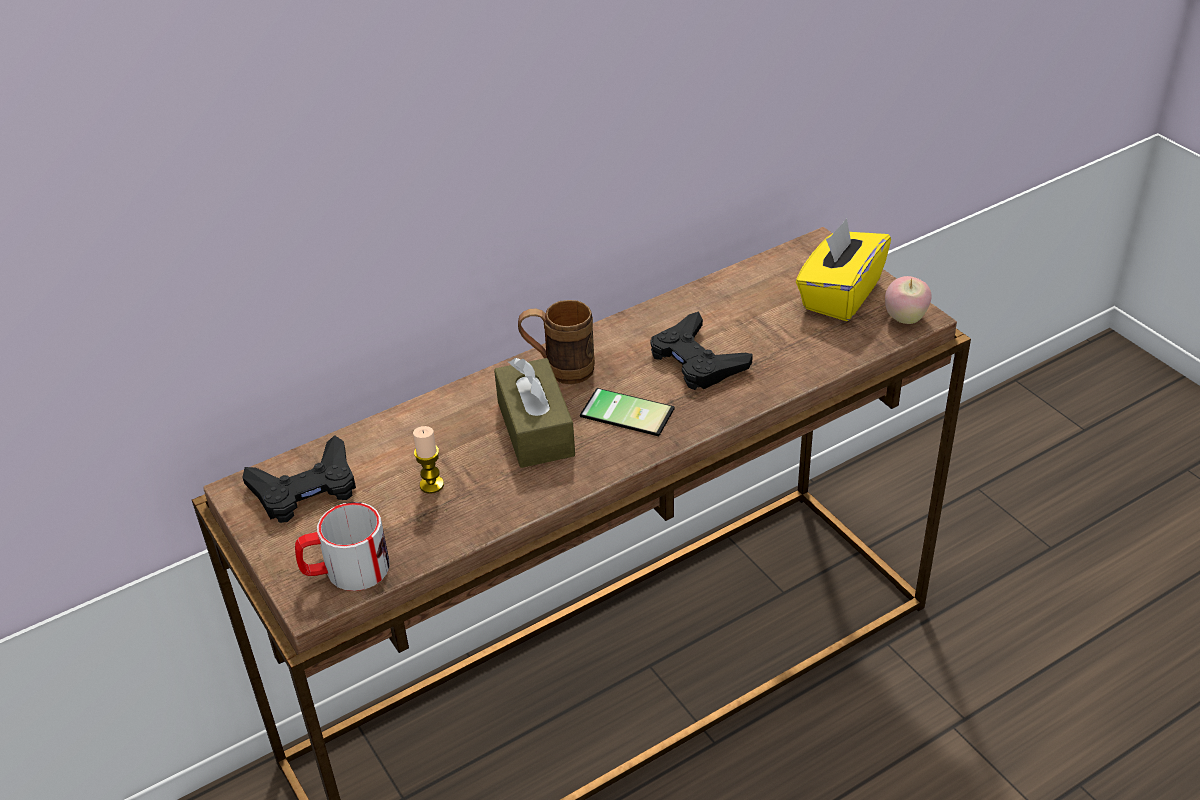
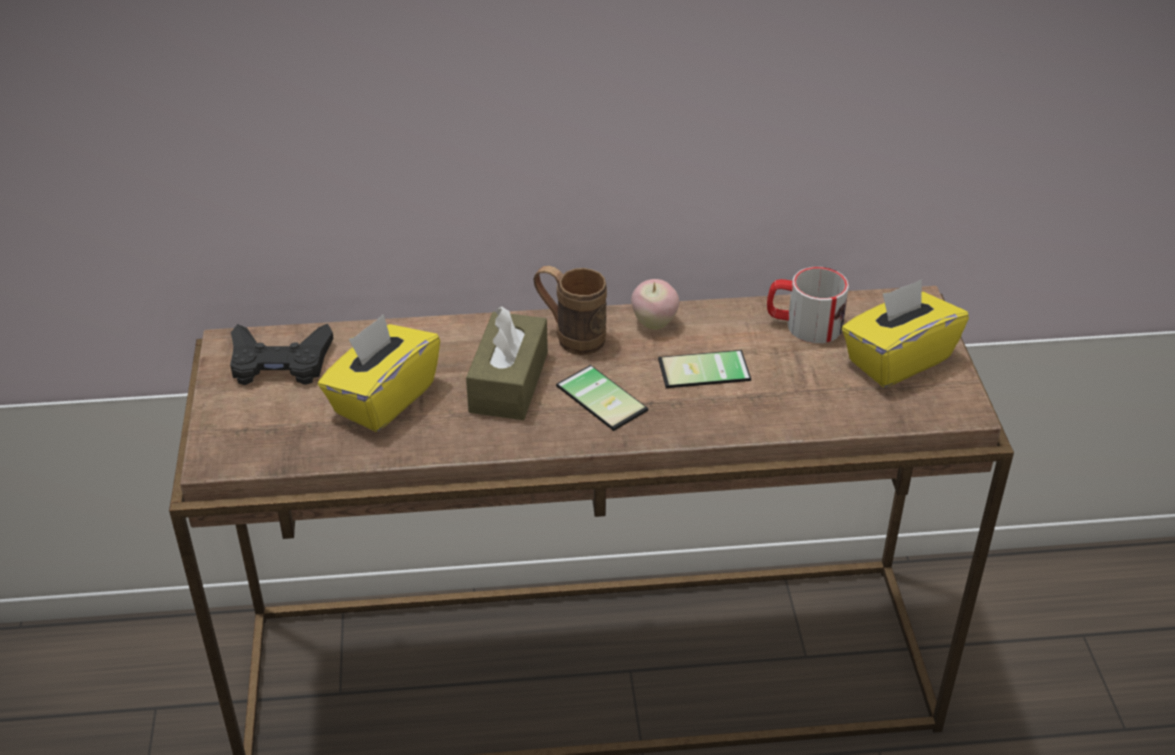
camera: 25 degrees right, 0 degrees up
(345, 570) = (259, 445): mug -> mug (803, 325)
(431, 485) = (383, 398): candle -> yellow tissue box
(697, 360) = (705, 373): black game controller -> phone
(905, 318) = (946, 406): apple -> apple (654, 323)

